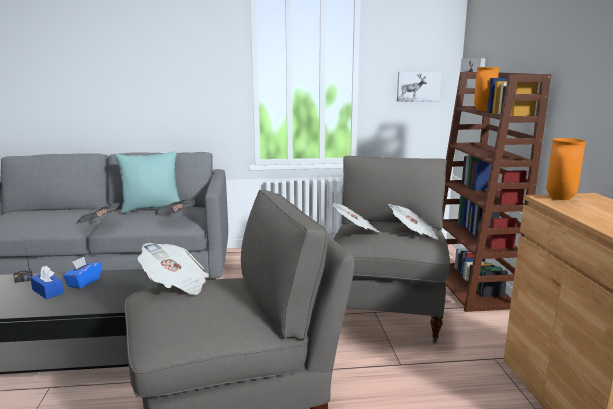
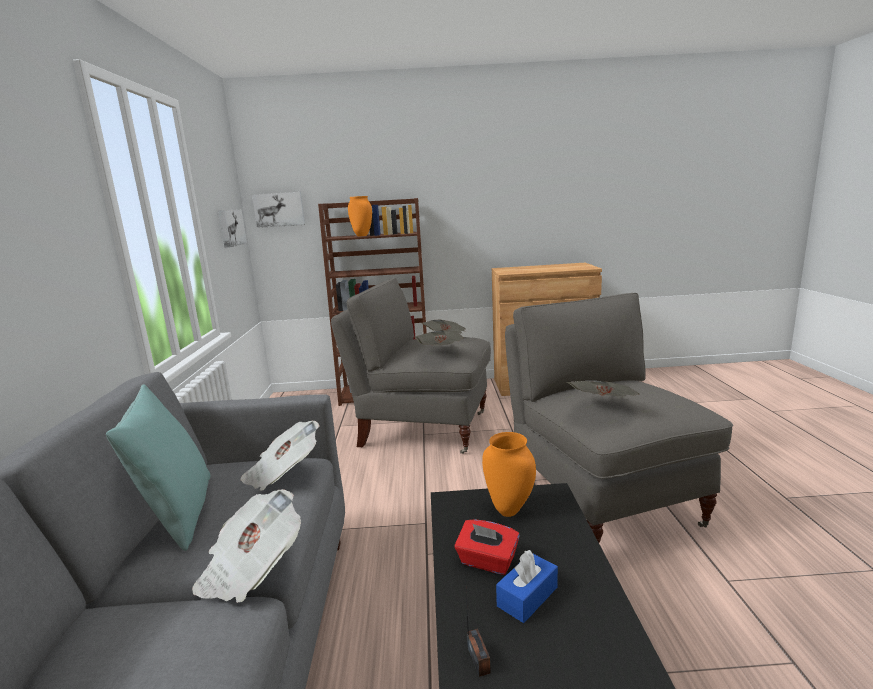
camera: 85 degrees left, 0 degrees up
(83, 282) = (487, 561): blue tissue box -> red tissue box
(559, 198) = (507, 271): orange vase -> orange vase (508, 511)

